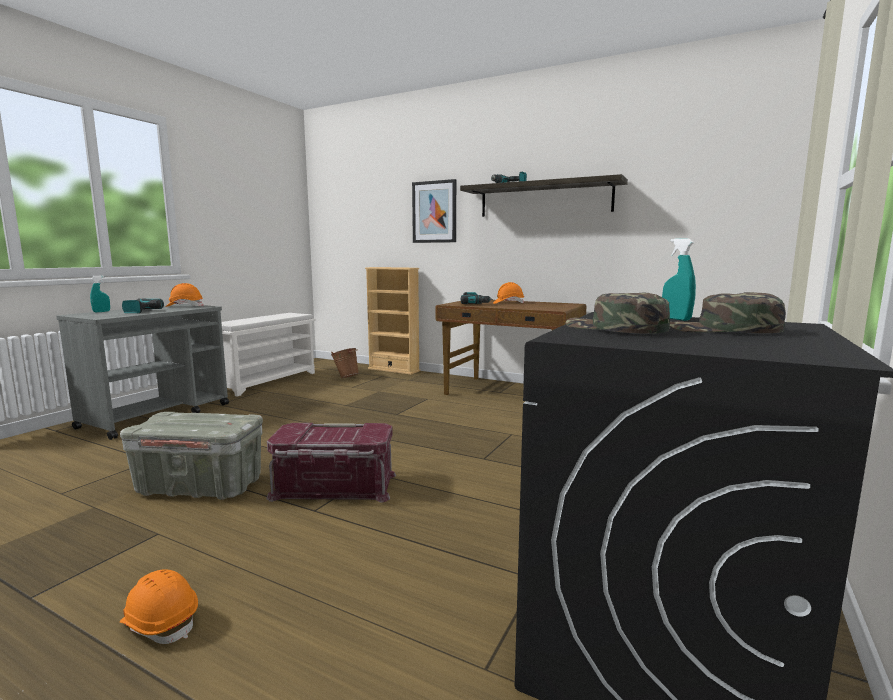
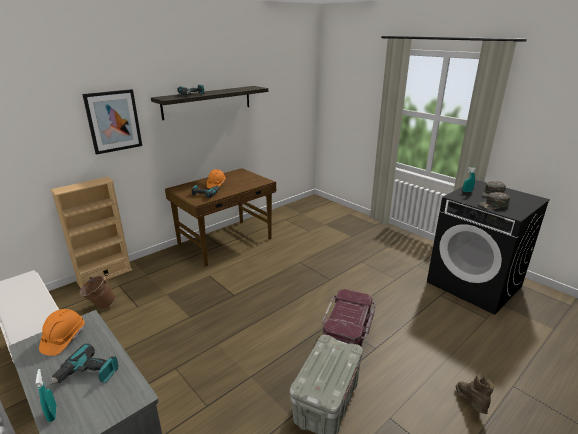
camera: 70 degrees left, 15 degrees up
(161, 623) = (471, 404): orange hard hat -> brown boot

